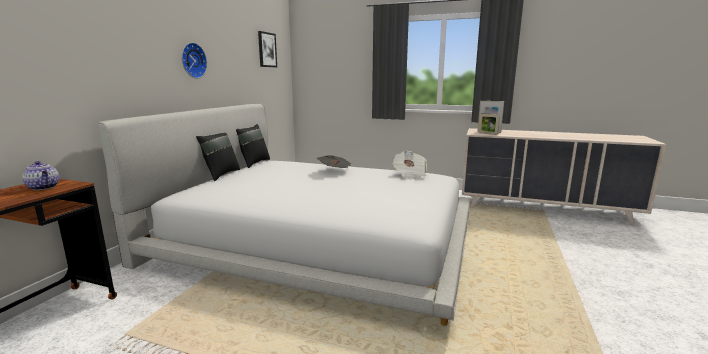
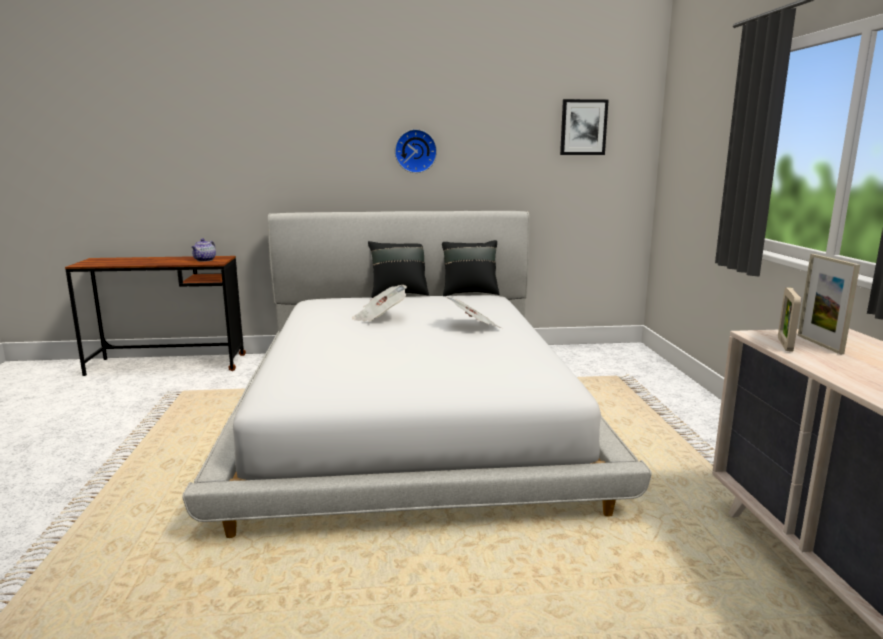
camera: 65 degrees right, 0 degrees up
(409, 175) = (515, 365): newspaper -> newspaper (380, 318)

